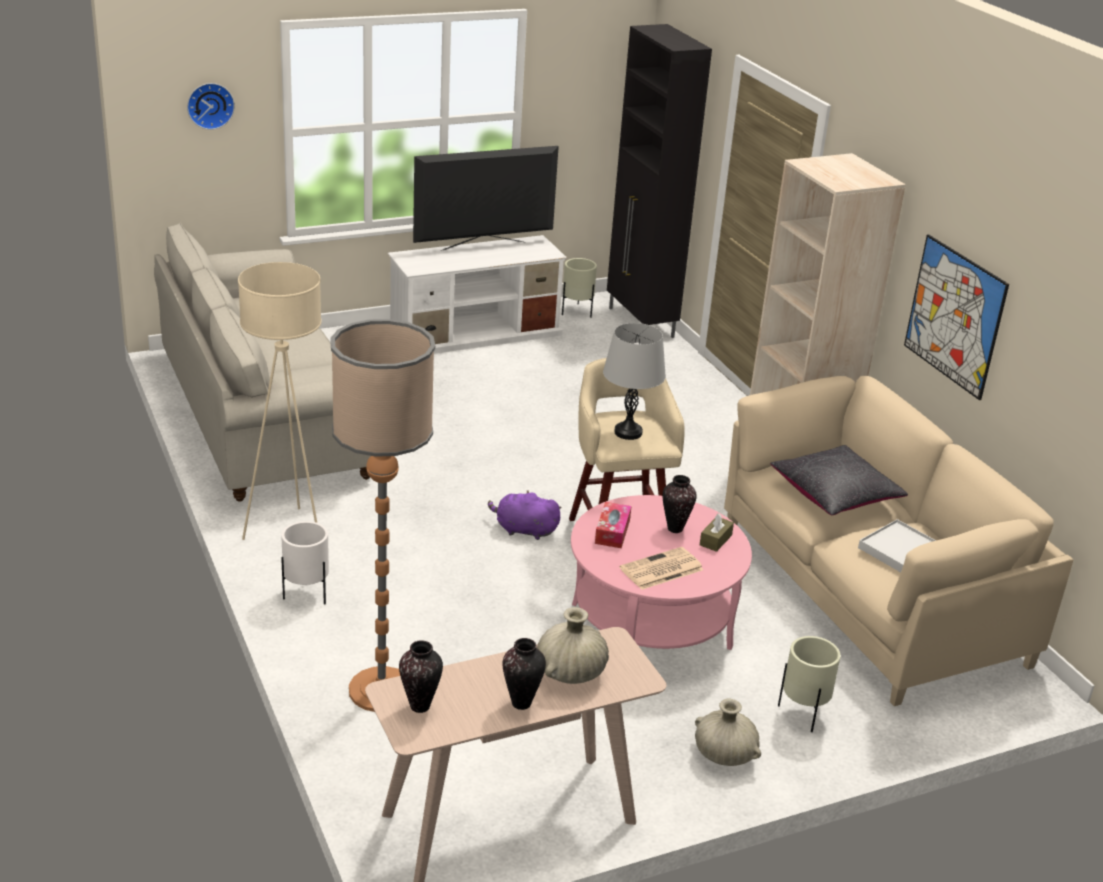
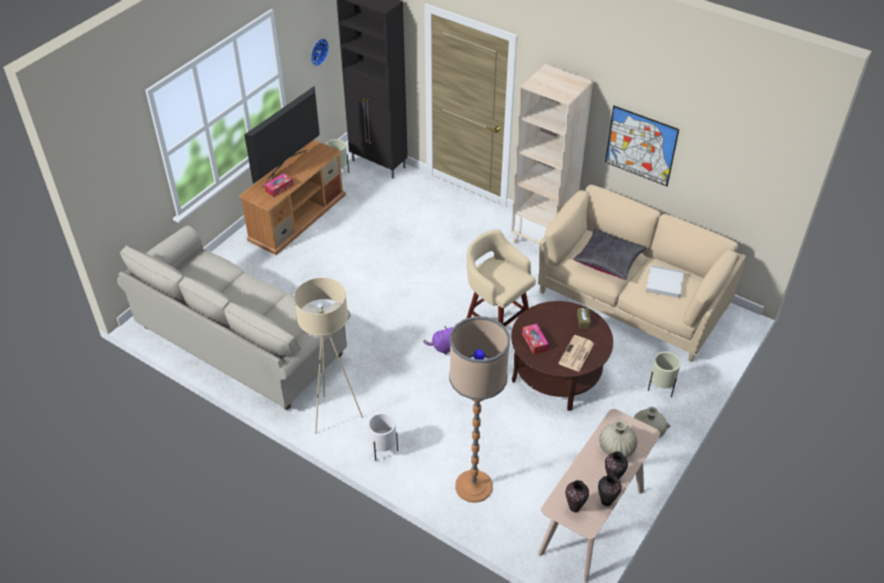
camera: 30 degrees left, 15 degrees up
(210, 105) = (119, 164): wall clock -> wall clock (318, 51)
(445, 262) = (279, 188): none -> tissue box
(476, 333) = (297, 216): white tv stand -> brown tv stand
(628, 432) = (503, 278): grey table lamp -> none
(651, 625) = (557, 374): pink coffee table -> brown coffee table
(675, 528) = (560, 323): vase -> vase (606, 501)

